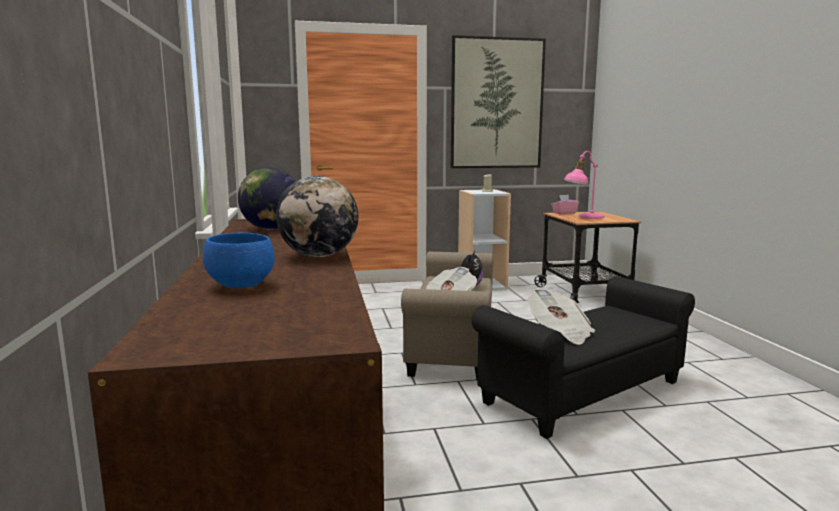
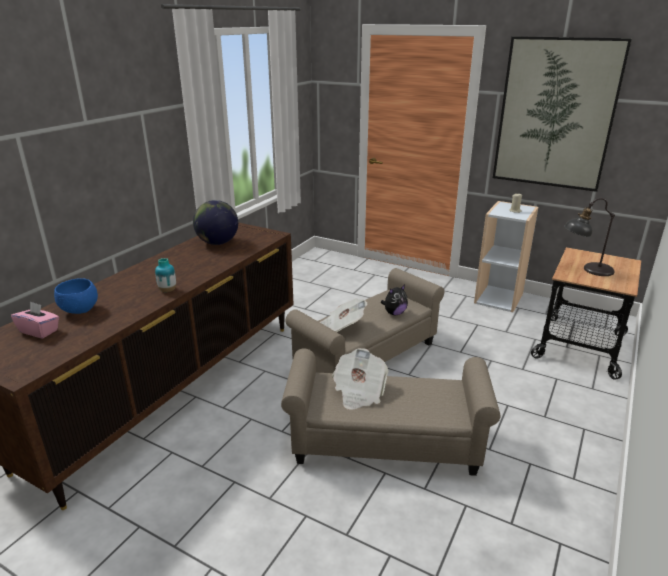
camera: 40 degrees right, 15 degrees up
(319, 256) = (167, 290): globe -> vase
(564, 213) = (585, 254): pink tissue box -> pink tissue box (39, 331)
(583, 217) = (585, 269): pink table lamp -> grey table lamp
(583, 392) = (385, 443): black ottoman -> beige ottoman

